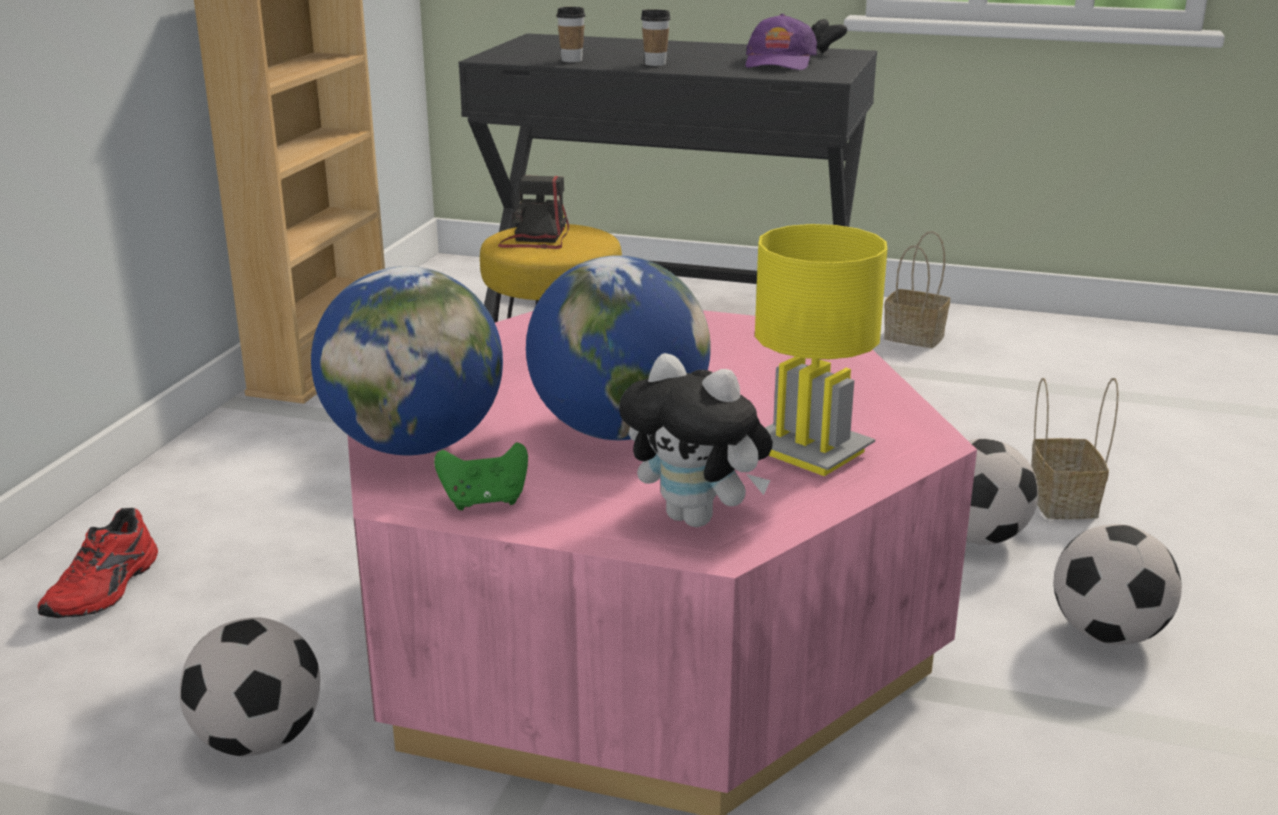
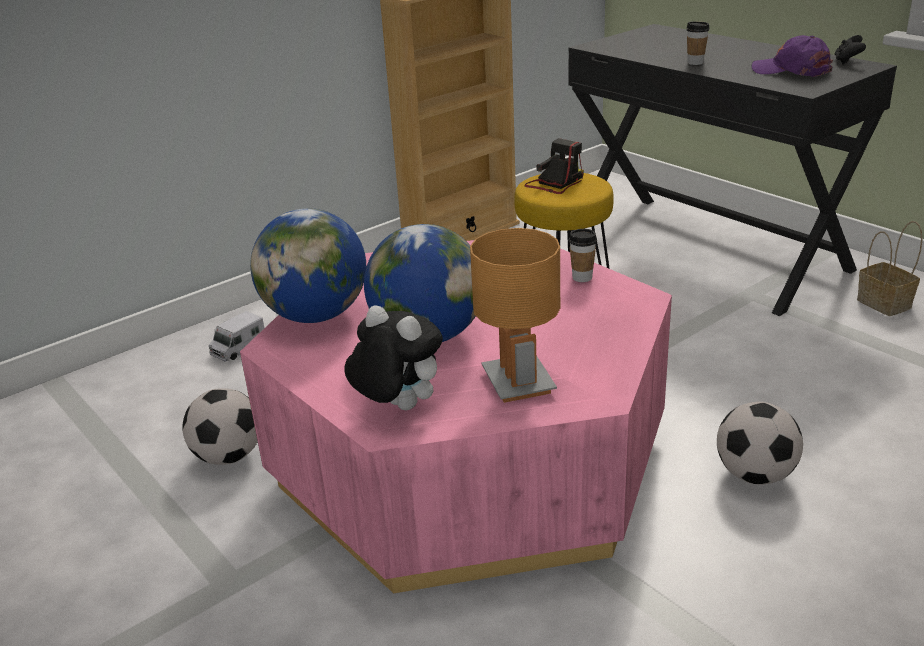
camera: 35 degrees right, 5 degrees up
(106, 589) = (238, 349): red shoe -> toy truck
(485, 501) = (307, 361): green game controller -> none
(571, 60) = (642, 53): cup -> cup (582, 277)
(698, 518) = (397, 407): plush toy -> plush toy turned 150 degrees clockwise
(779, 62) = (791, 70): purple cap -> purple cap turned 75 degrees clockwise
(809, 451) = (517, 383): yellow table lamp -> brown table lamp
(1060, 501) = (854, 468): basket -> none
(1107, 634) = (772, 579): football -> none

